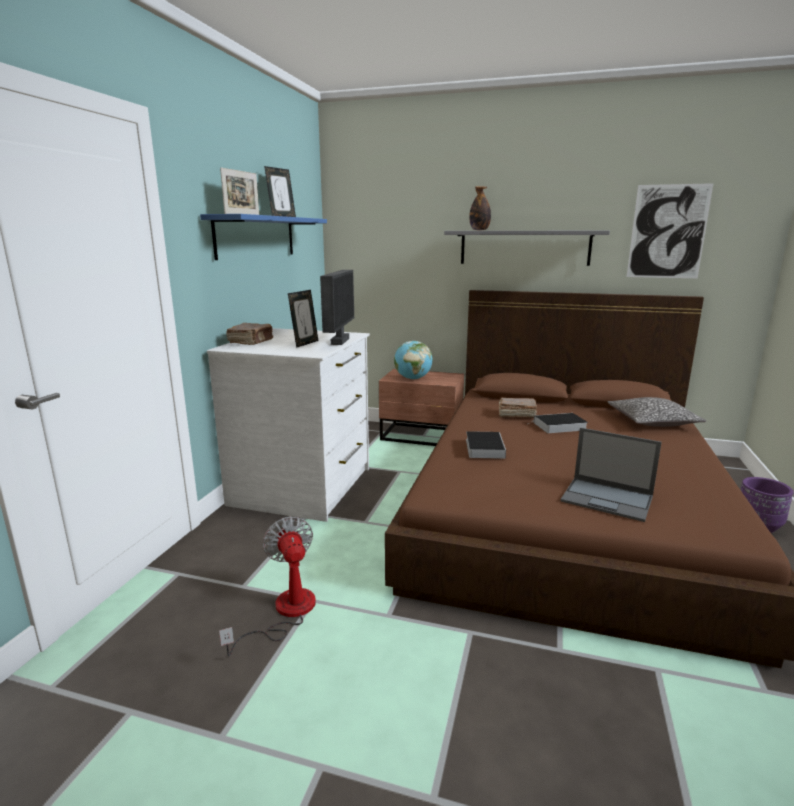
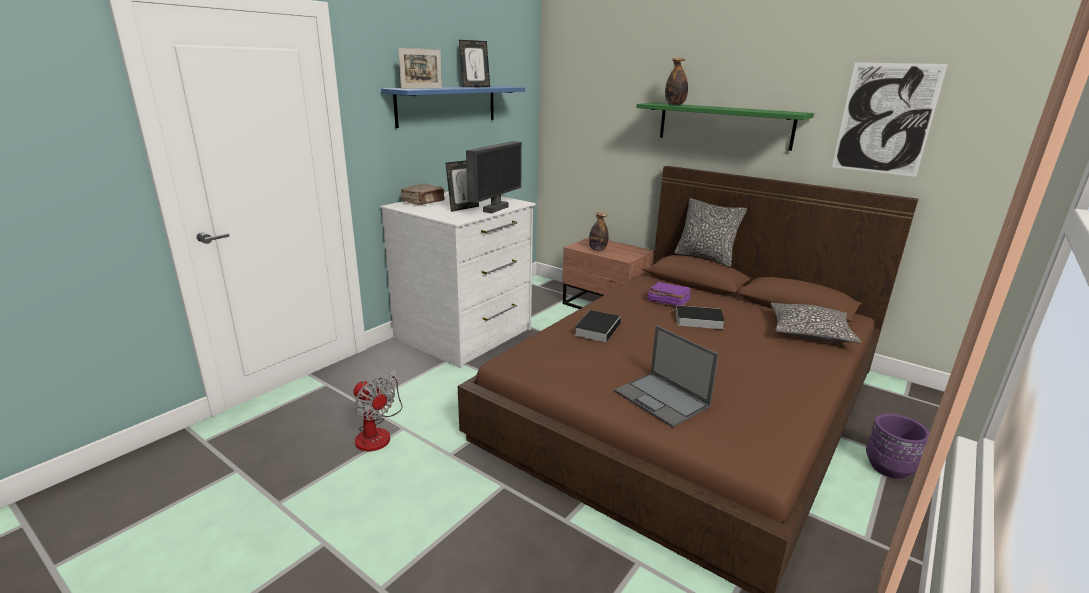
camera: 20 degrees right, 5 degrees up
(285, 613) = (377, 432): fan -> fan turned 135 degrees clockwise
(413, 378) = (597, 249): globe -> bottle
(516, 415) = (667, 301): brown book -> purple book
(522, 372) = (705, 258): none -> pillow
(524, 247) = (724, 125): grey shelf -> green shelf

